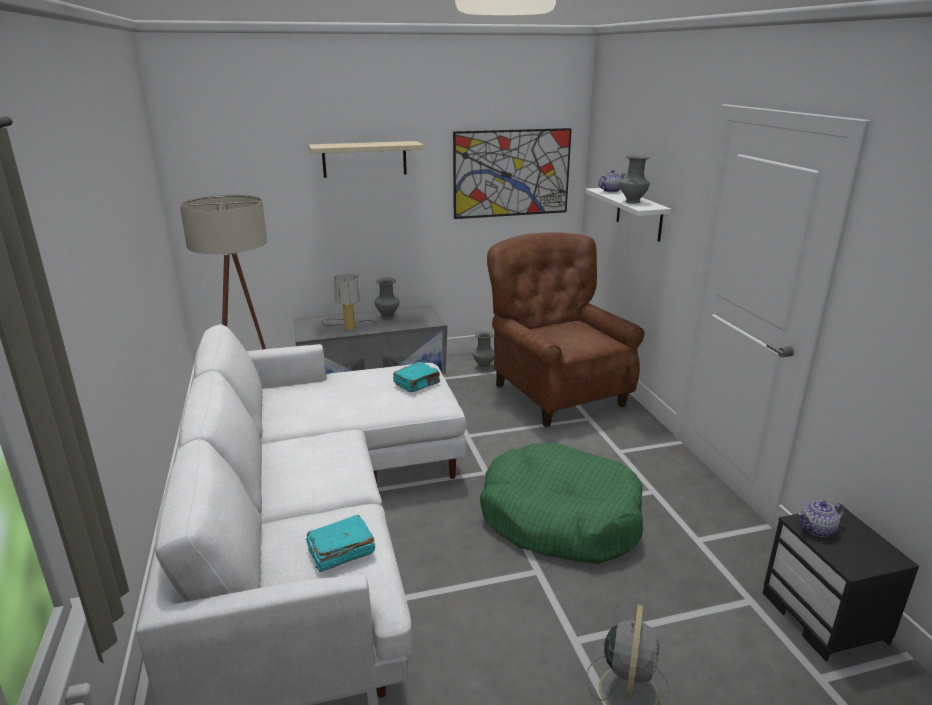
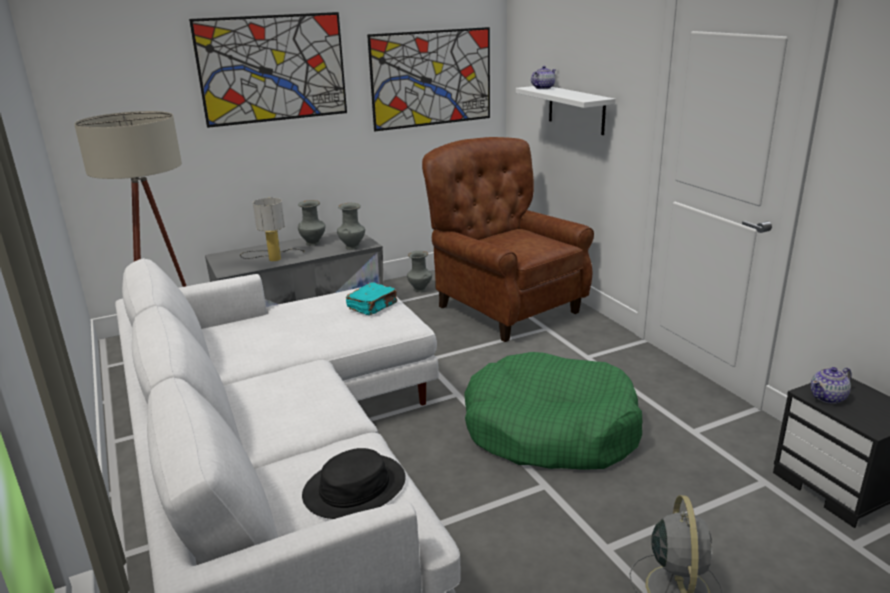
camera: 10 degrees left, 0 degrees up
(340, 553) = (354, 487): turquoise book -> black hat
(364, 159) = (273, 69): beige shelf -> picture
(632, 202) = (572, 95): grey vase -> grey vase (352, 247)

